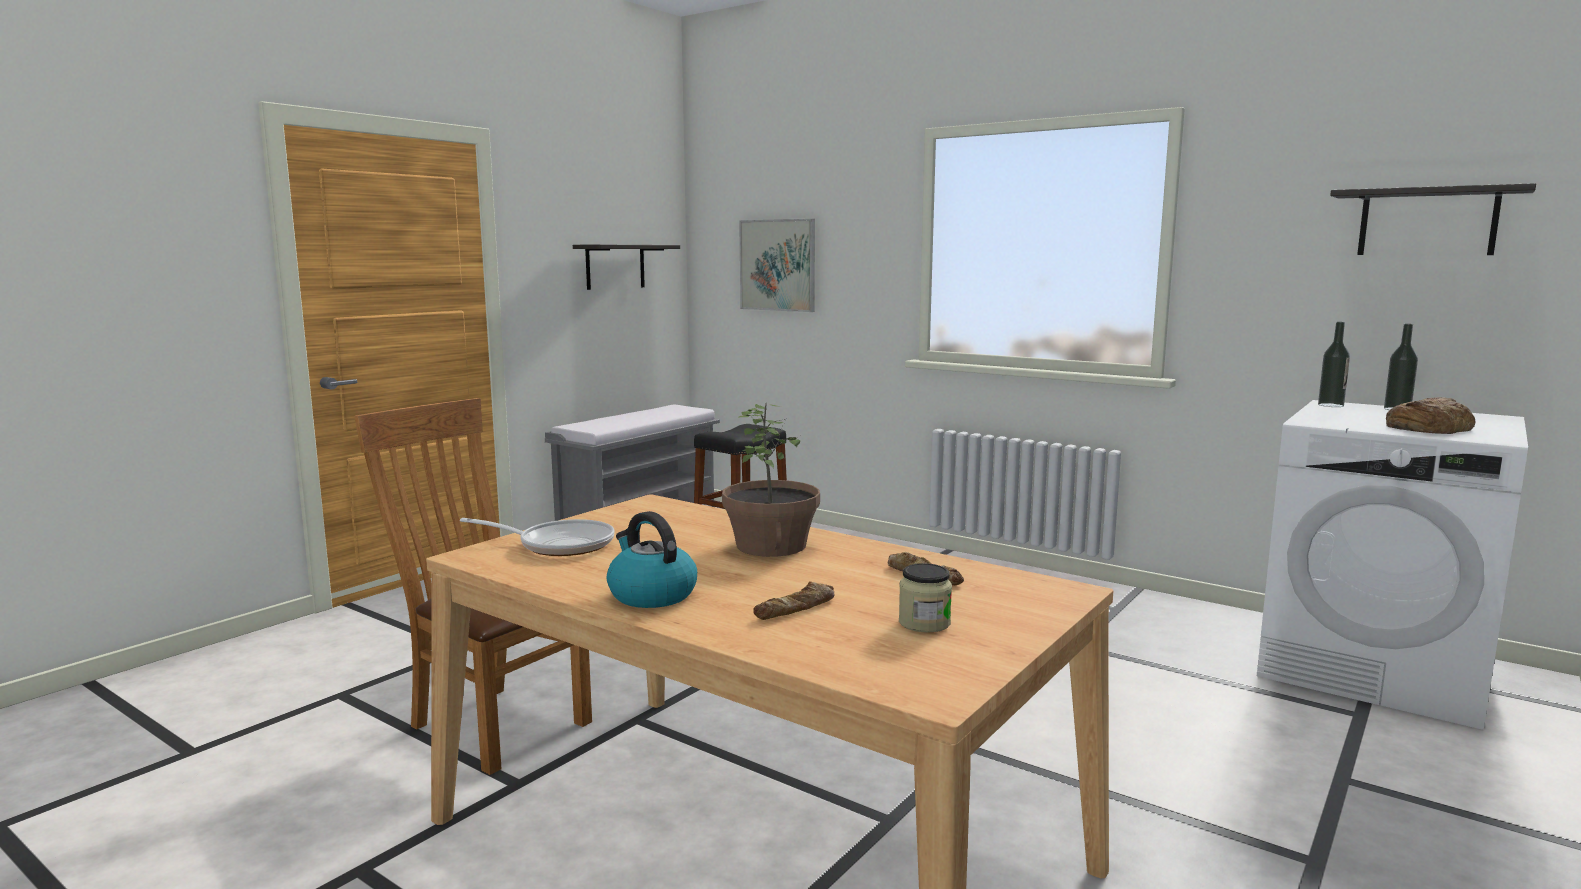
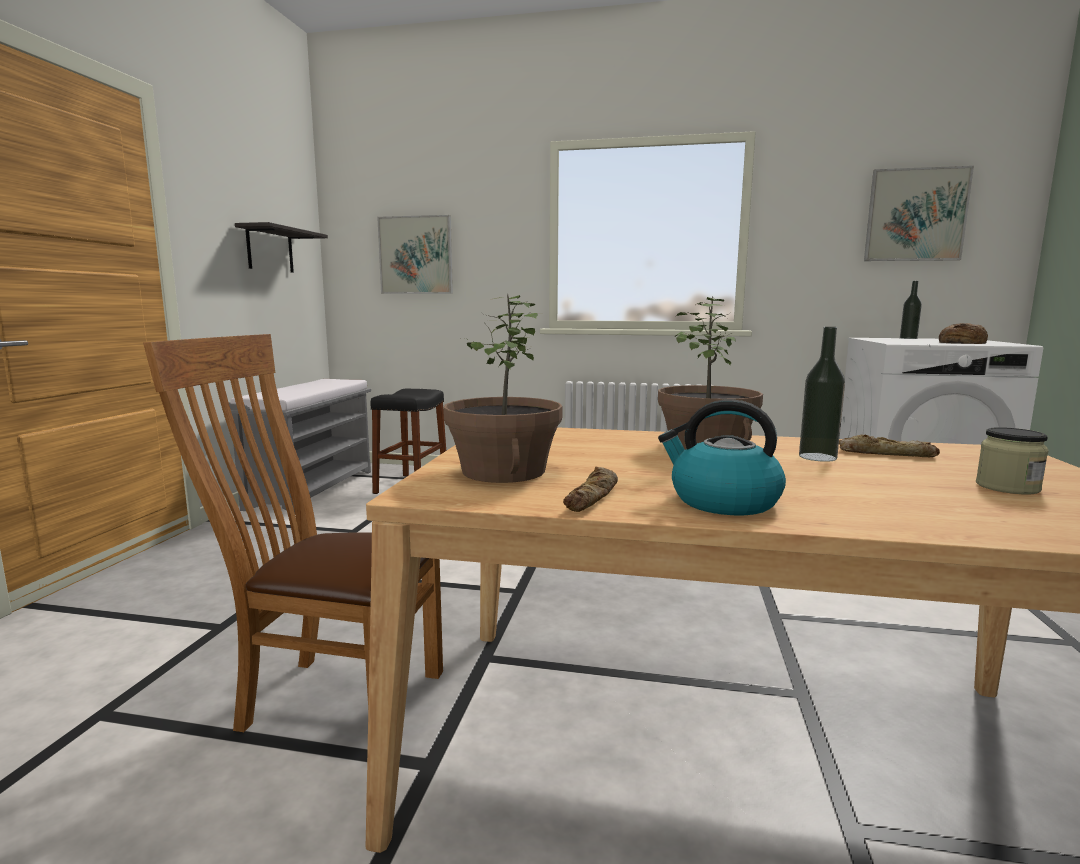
camera: 25 degrees left, 0 degrees up
(559, 545) = (502, 471): frying pan -> potted plant
(797, 609) = (883, 492): bread -> bread (593, 497)
(1330, 405) = (869, 338): bottle -> bottle (817, 457)
(1427, 222) = (916, 215): shelf -> picture

